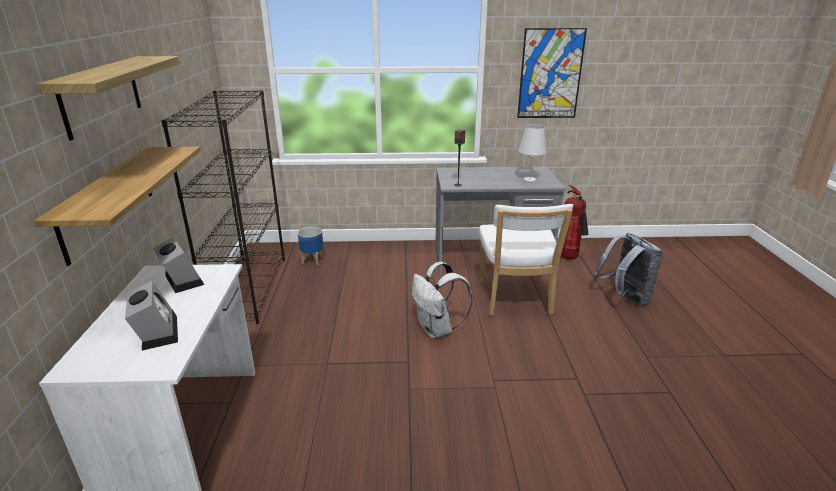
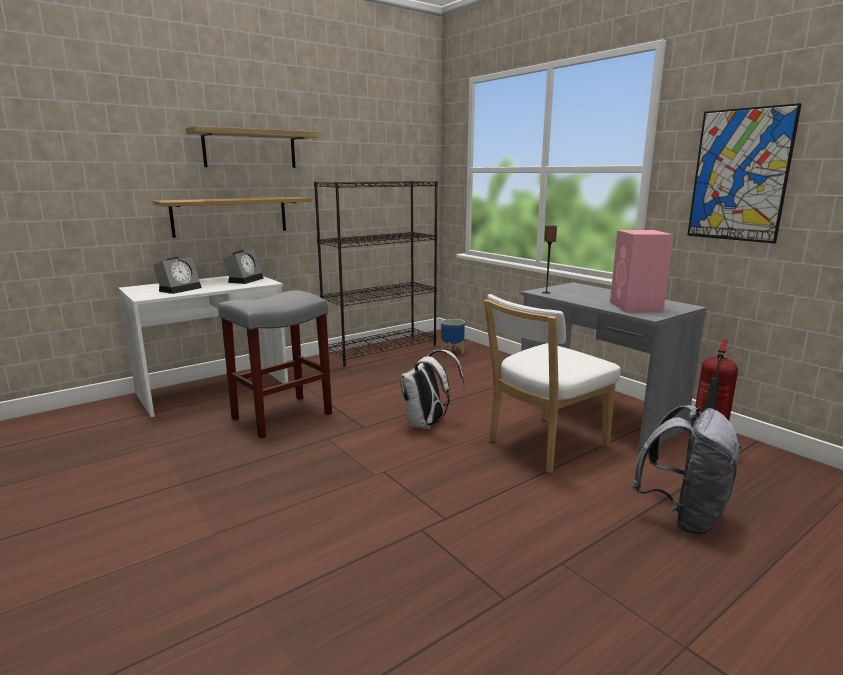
camera: 55 degrees right, 10 degrees down
(331, 402) = (281, 417): none -> grey stool
(529, 180) = (636, 307): white table lamp -> pink speaker

